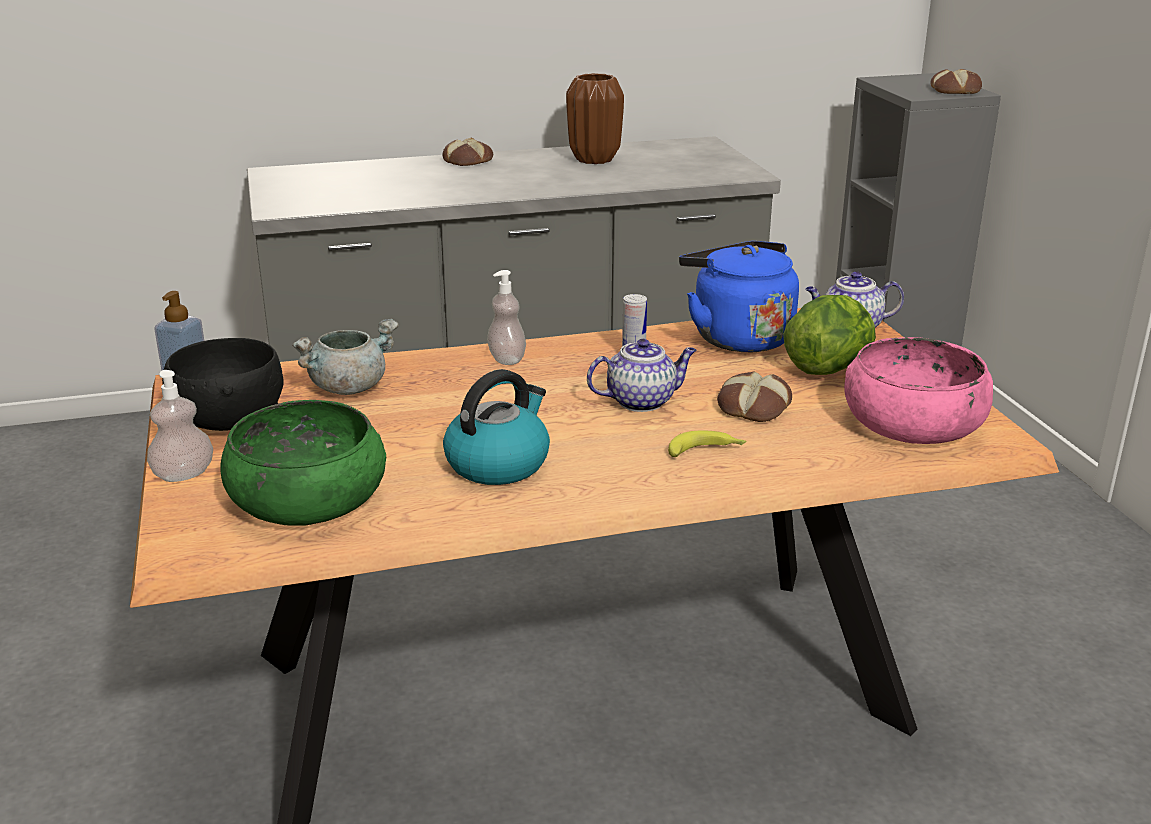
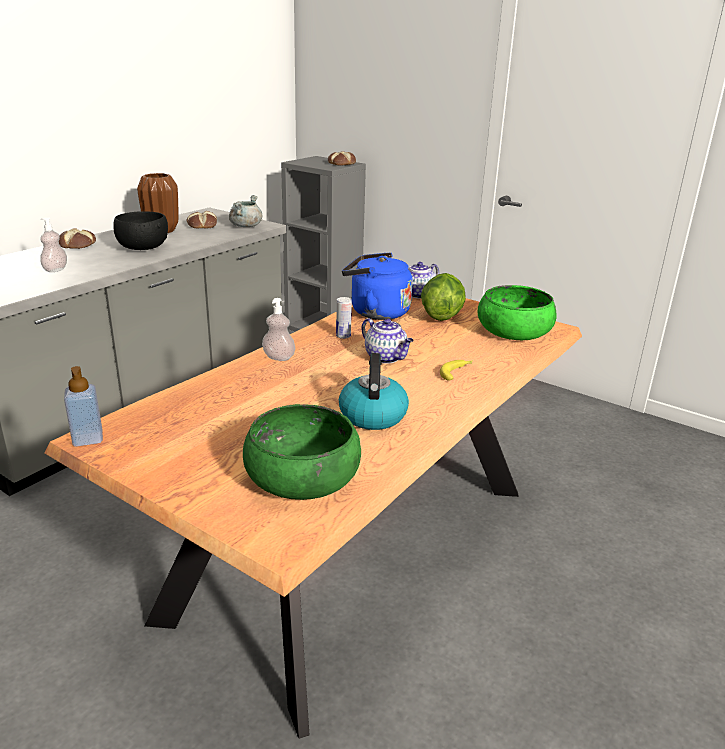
camera: 40 degrees left, 0 degrees up
(183, 474) = (194, 496): soap dispenser -> soap dispenser (55, 270)
(228, 421) = (164, 451): black bowl -> black bowl (142, 248)
(349, 387) = (210, 403): grey cooking pot -> grey cooking pot (245, 226)
(642, 401) = (386, 358): teapot -> teapot turned 105 degrees clockwise
(752, 406) = (439, 344): bread -> bread (202, 225)
(912, 424) = (514, 331): pink bowl -> green bowl

